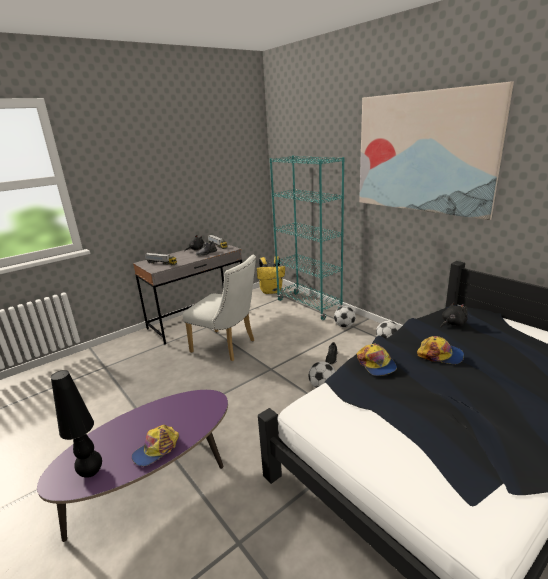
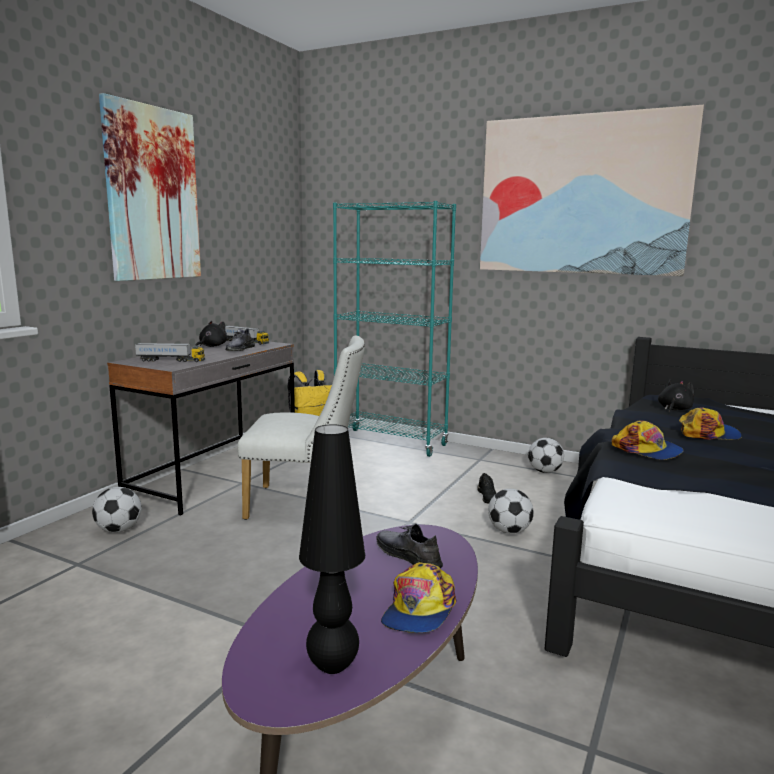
camera: 25 degrees left, 10 degrees down
(155, 168) = (152, 194): none -> picture
(187, 412) = (408, 556): none -> grey shoe
(344, 326) = (467, 460): football -> football (118, 530)

